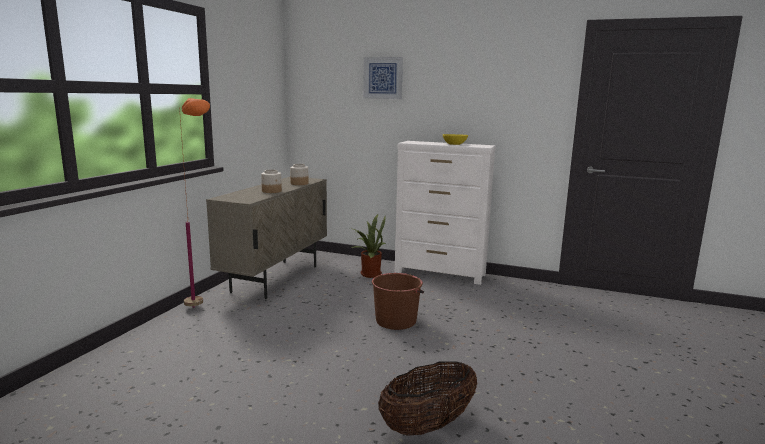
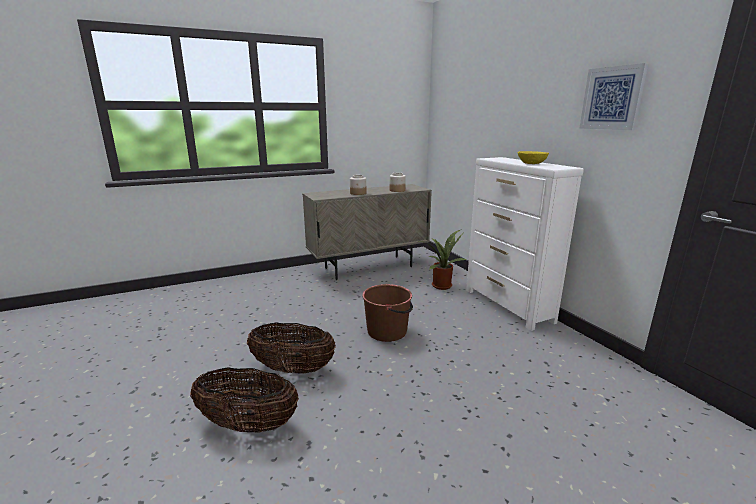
camera: 45 degrees right, 5 degrees up
(203, 312) = (290, 276): orange floor lamp -> none
(380, 377) = (293, 369): none -> basket
(383, 78) = (491, 89): picture -> picture (612, 98)

